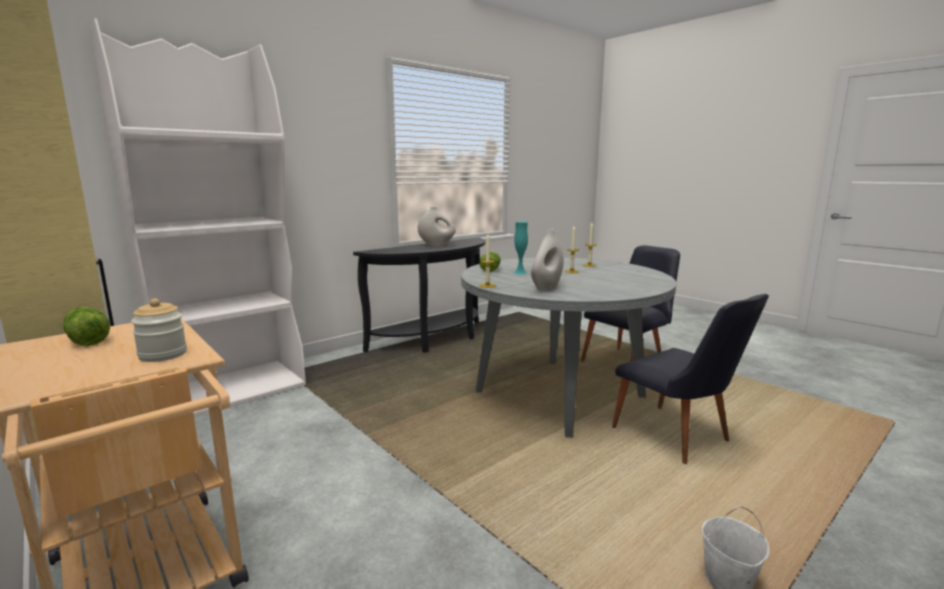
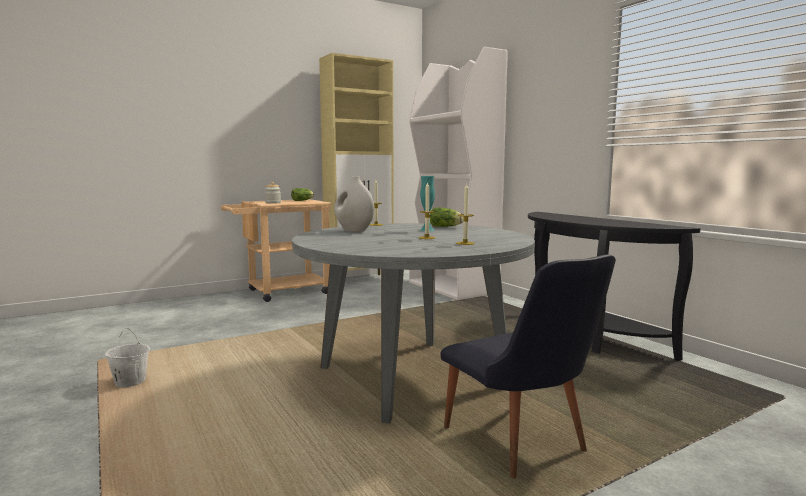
camera: 100 degrees right, 5 degrees down
(436, 245) = (597, 220): white vase -> none
(678, 439) = (278, 416): black chair -> none

